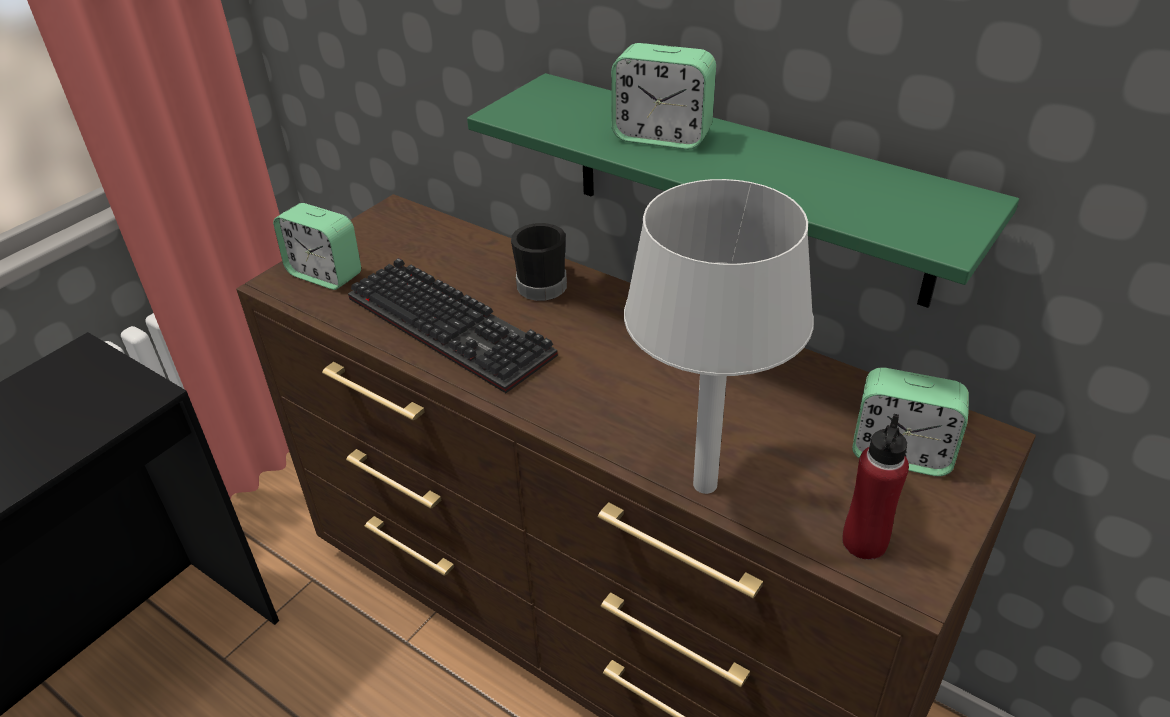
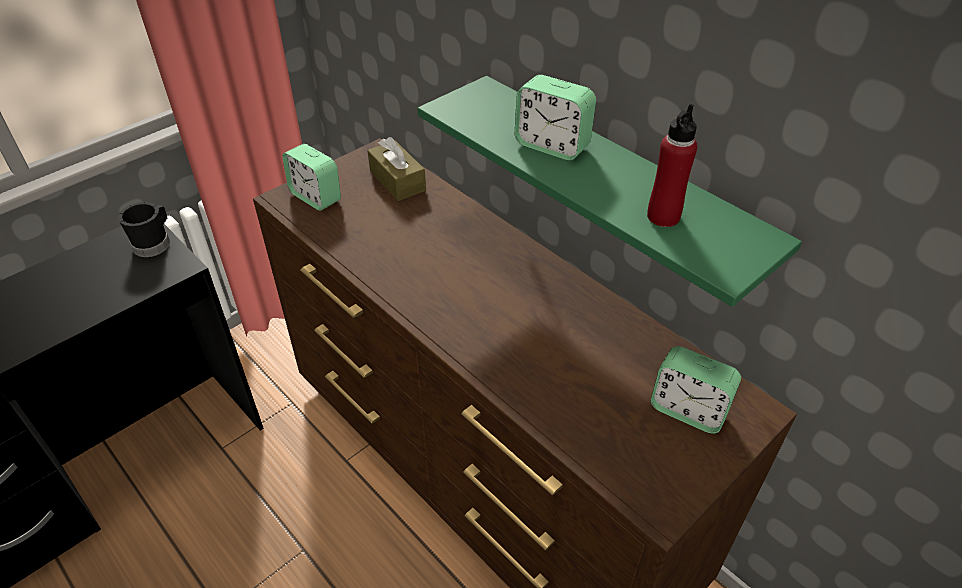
camera: 10 degrees right, 5 degrees up
(432, 240) = (397, 181): none -> brown tissue box
(455, 326) = (395, 253): keyboard -> none
(543, 283) = (468, 228): black mug -> black mug (154, 243)
(707, 485) = (538, 408): grey table lamp -> none
(864, 542) = (637, 473): red bottle -> red bottle (663, 216)

